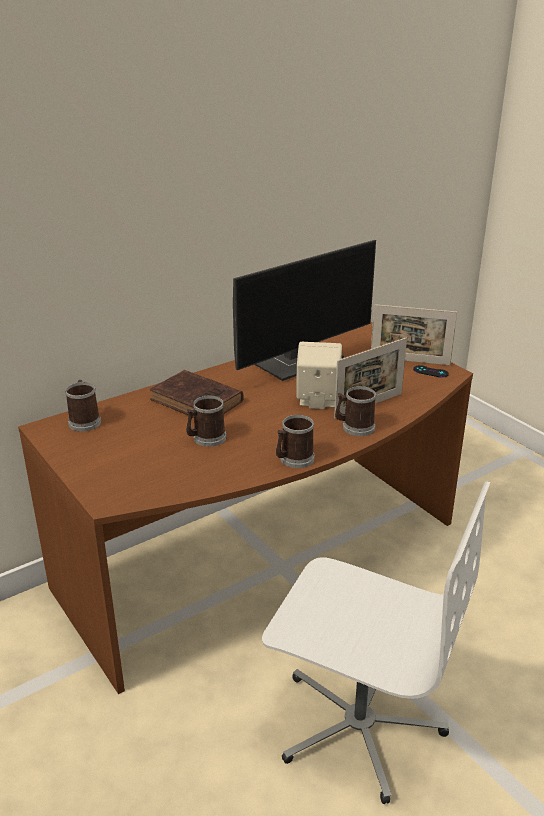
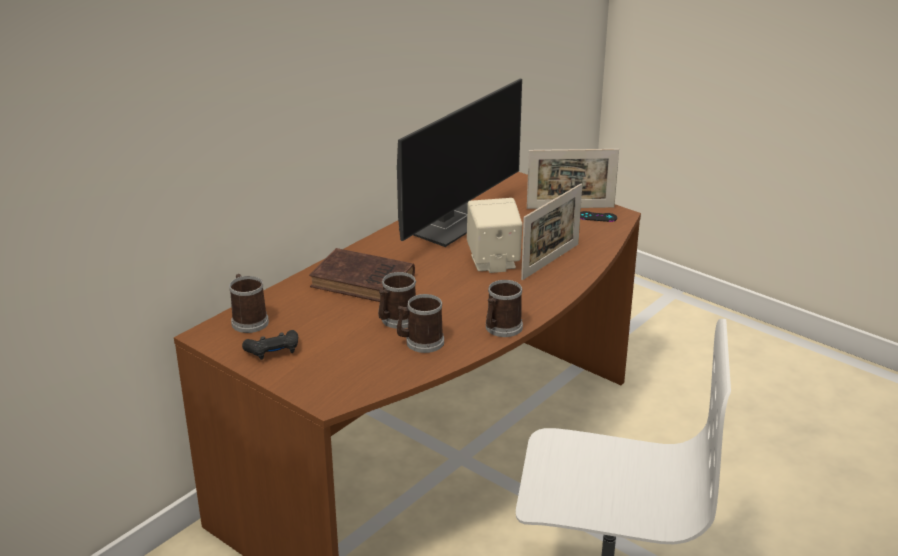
camera: 15 degrees left, 0 degrees up
(88, 450) = (273, 351): none -> black game controller
(354, 427) = (547, 286): mug -> mug (420, 342)

